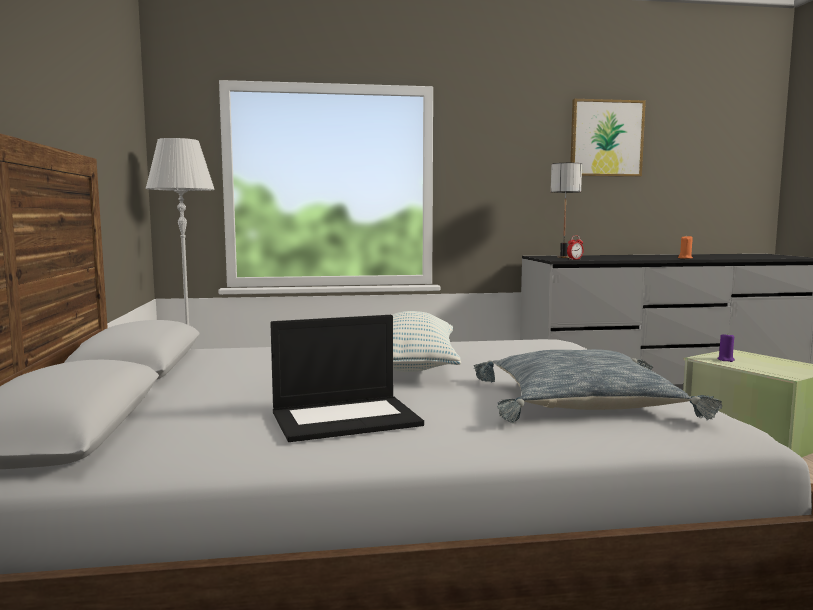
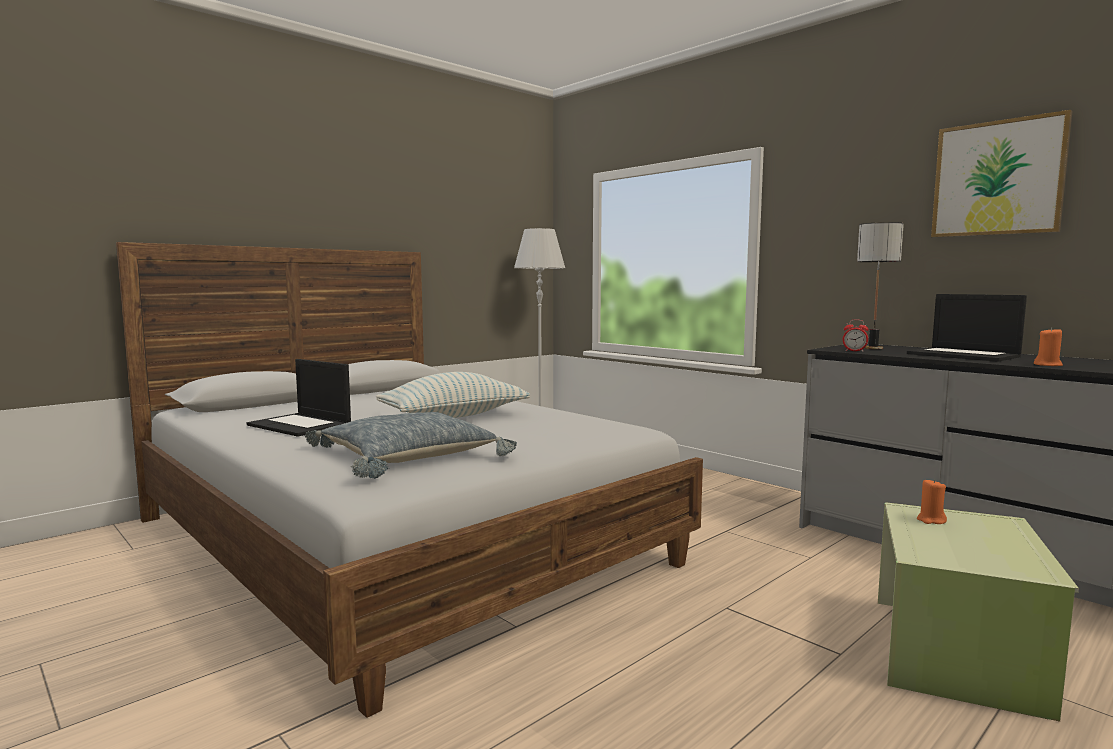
camera: 55 degrees right, 0 degrees up
(624, 257) = (964, 355): none -> laptop
(726, 360) = (930, 520): purple candle -> orange candle

